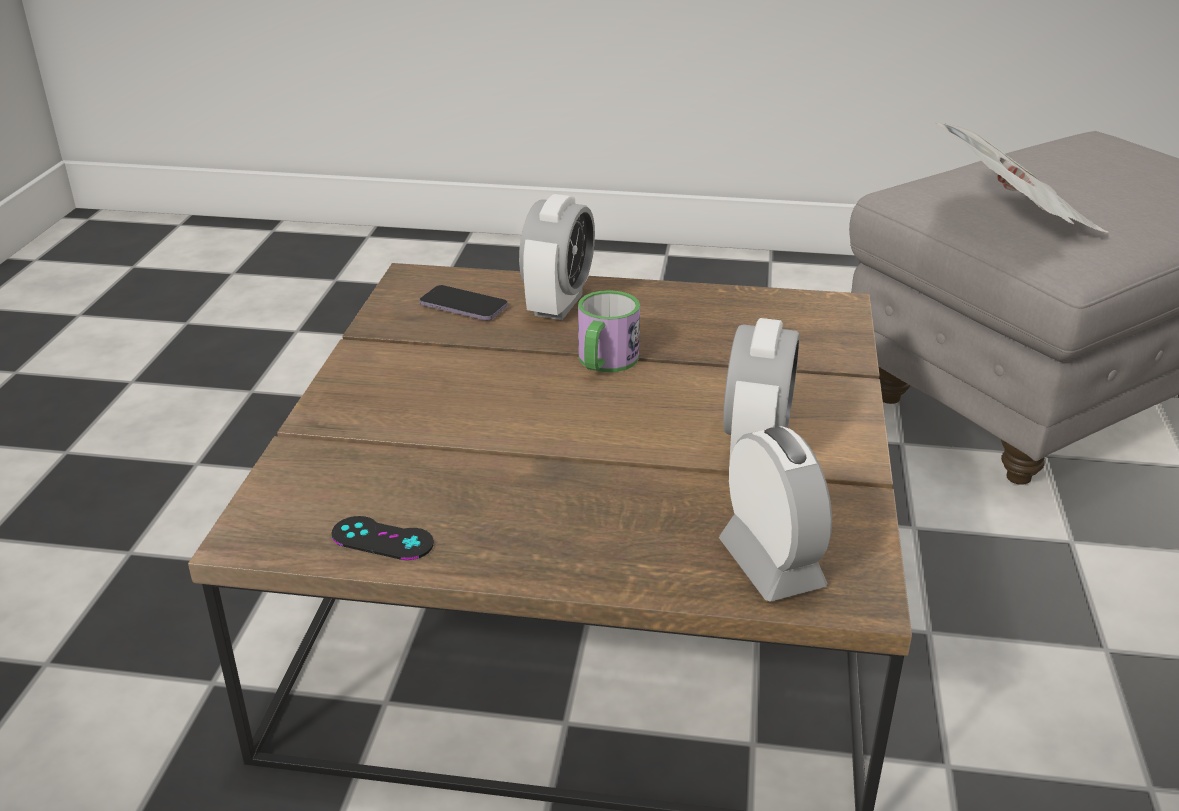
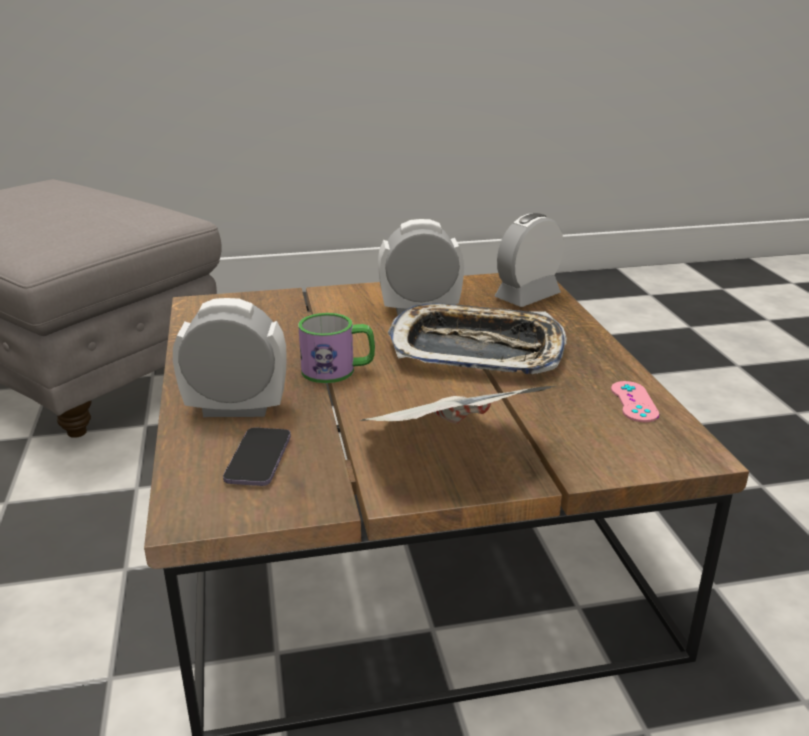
camera: 110 degrees left, 5 degrees down
(382, 539) = (634, 402): black game controller -> pink game controller
(600, 462) = (476, 350): none -> tray
(1013, 221) = (118, 224): newspaper -> newspaper (450, 450)

